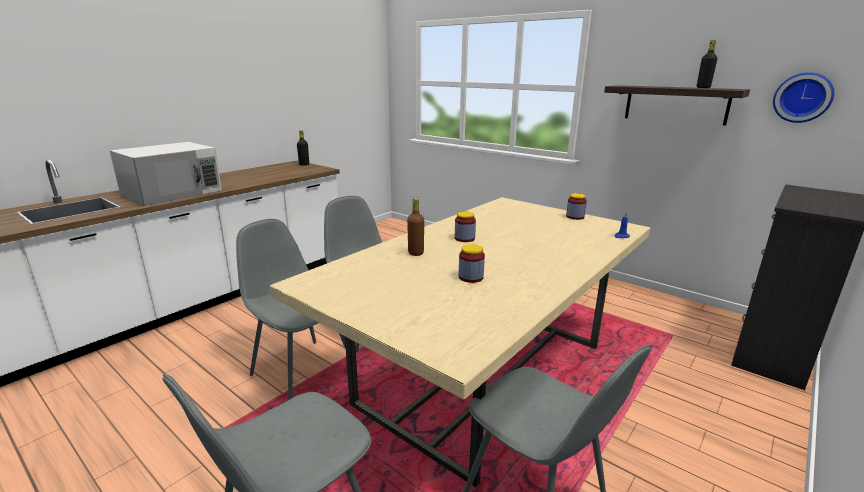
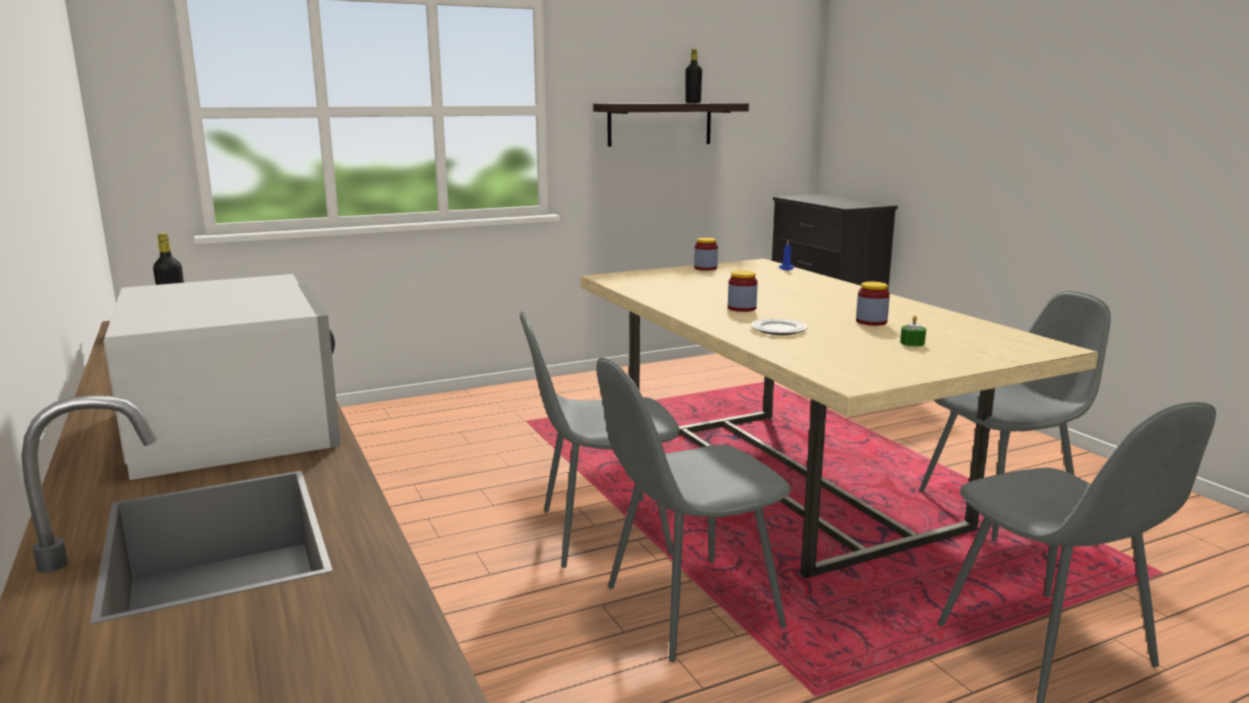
camera: 65 degrees left, 5 degrees down
(415, 253) = (778, 330): brown bottle -> plate
(417, 295) = (912, 343): none -> green candle
(802, 97) = (762, 109): wall clock -> none

